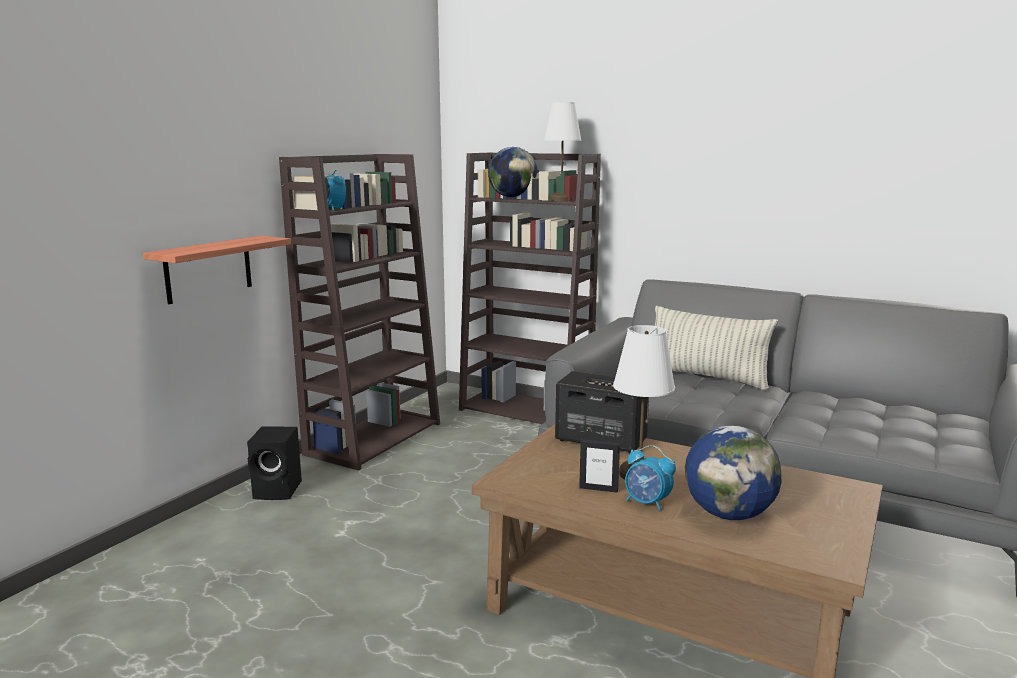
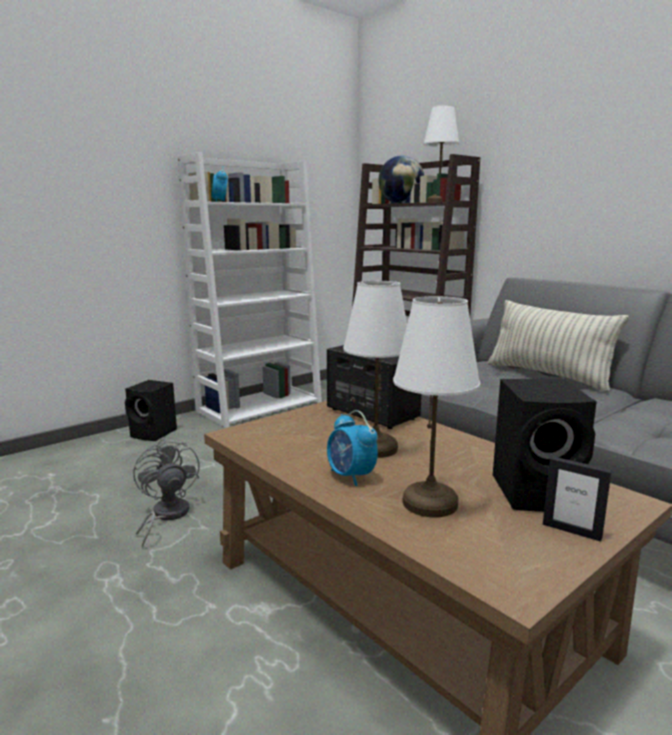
camera: 20 degrees right, 0 degrees up
(208, 269) = (105, 243): shelf -> none
(374, 438) = (260, 406): brown bookcase -> white bookcase
(385, 578) = (166, 516): none -> grey fan
(598, 489) = (316, 455): picture frame -> picture frame (571, 530)
(729, 514) = (431, 503): globe -> white table lamp
(793, 492) = (538, 493): none -> black speaker

